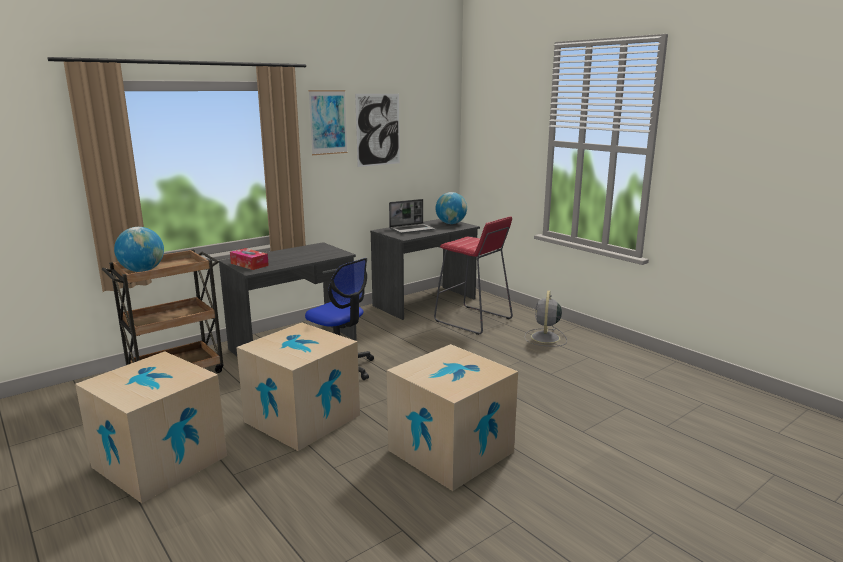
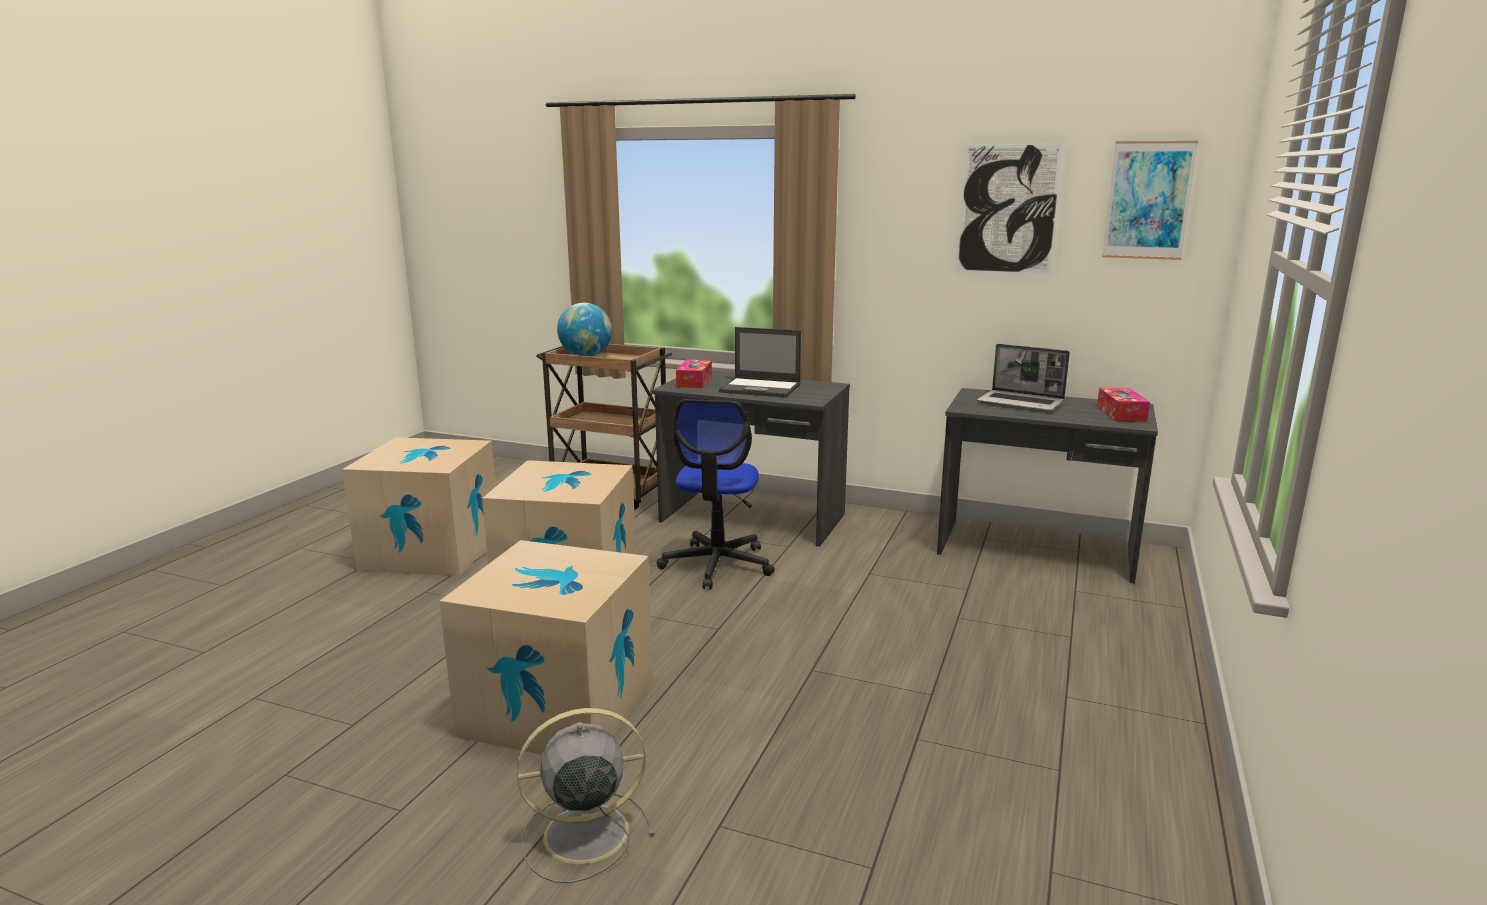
camera: 60 degrees right, 0 degrees up
(297, 256) = (761, 388): none -> laptop
(328, 122) = (904, 191): picture -> picture (1148, 200)
(451, 223) = (1121, 413): globe -> tissue box
(473, 320) = (1033, 607): red stool -> none
(545, 338) = (1073, 696): grey fan -> grey fan (582, 834)

